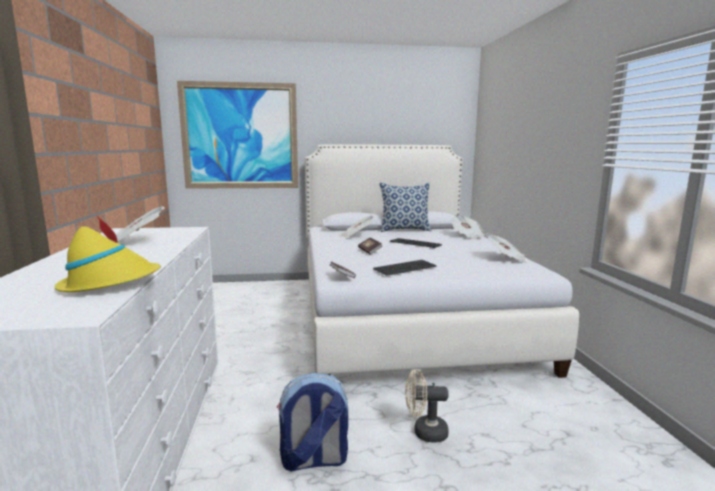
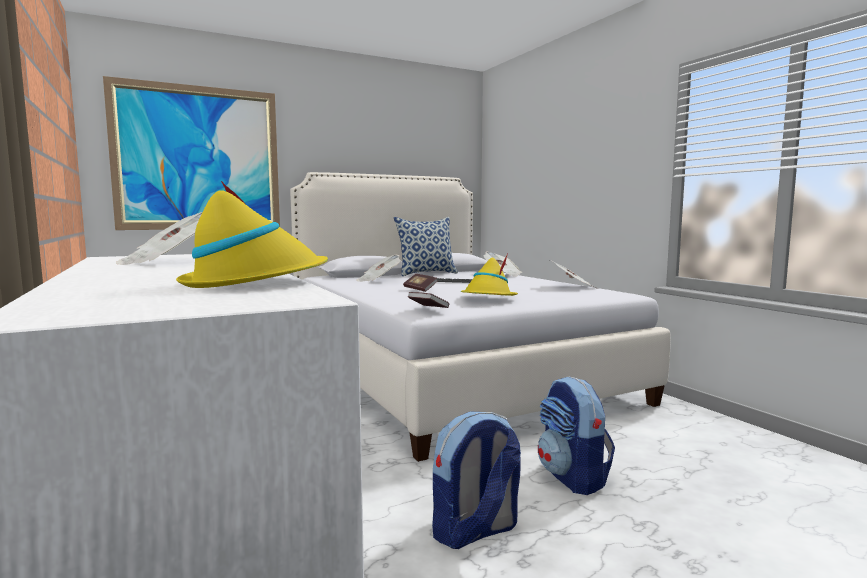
camera: 20 degrees left, 5 degrees down
(405, 268) = (488, 298): keyboard -> yellow hat
(424, 432) = (573, 478): beige fan -> backpack

